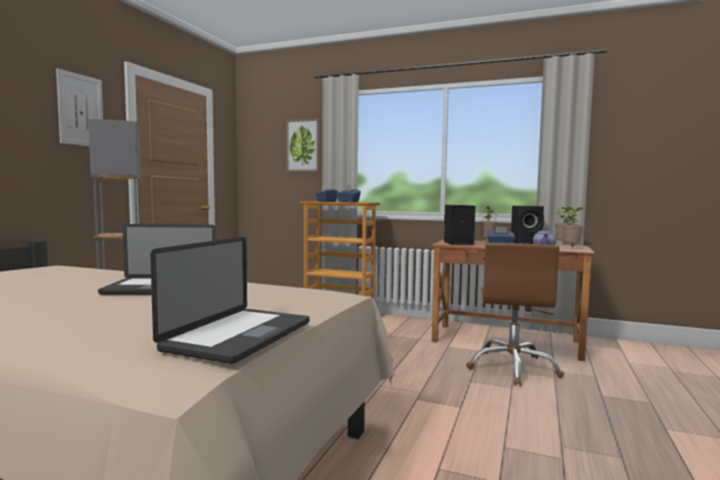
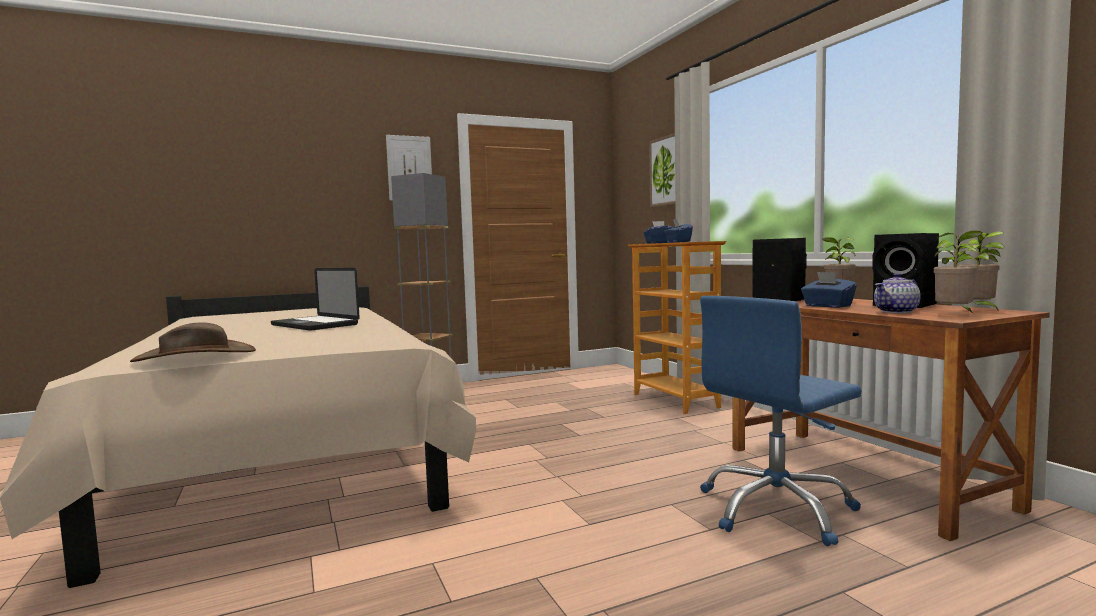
camera: 45 degrees right, 0 degrees up
(240, 336) = (195, 356): laptop -> brown hat
(513, 368) = (776, 509): brown office chair -> blue office chair

